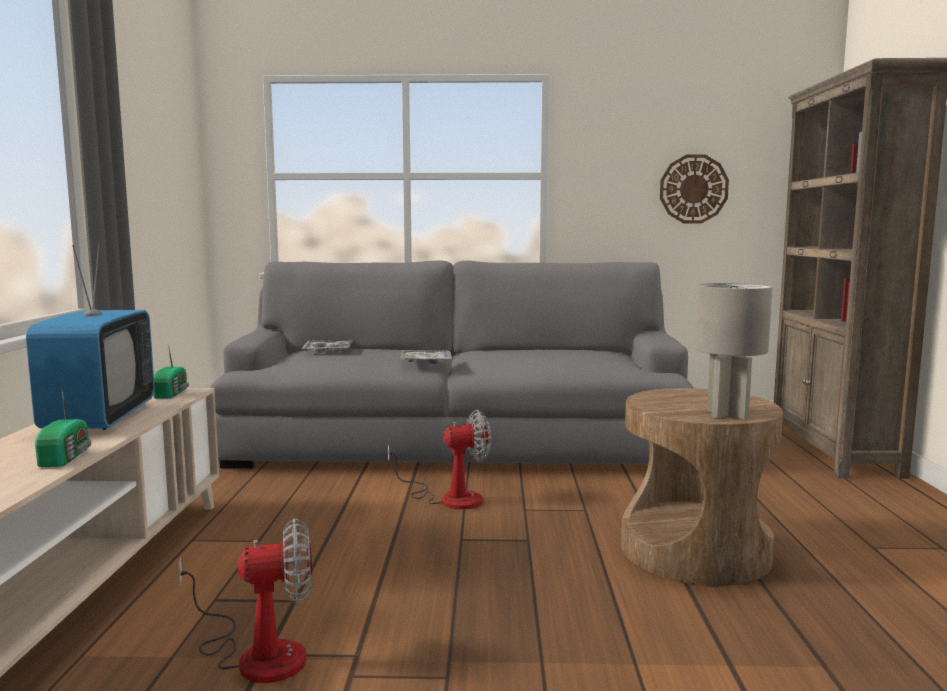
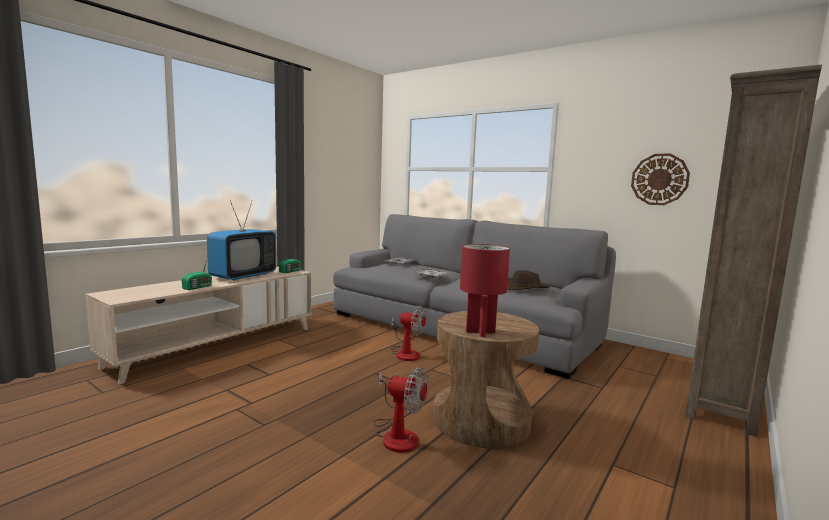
camera: 35 degrees right, 0 degrees up
(257, 653) = (225, 388): fan -> fan (397, 434)
(585, 356) = (525, 288): none -> brown hat
(728, 414) = (481, 332): grey table lamp -> red table lamp

